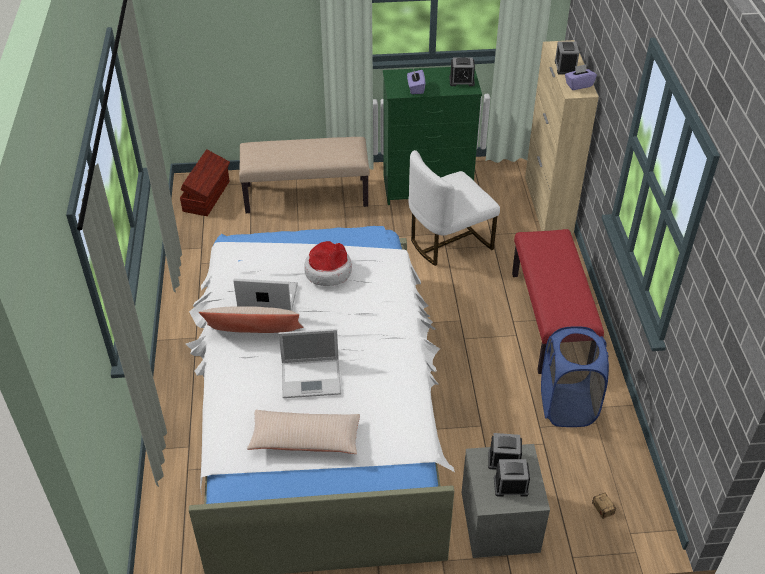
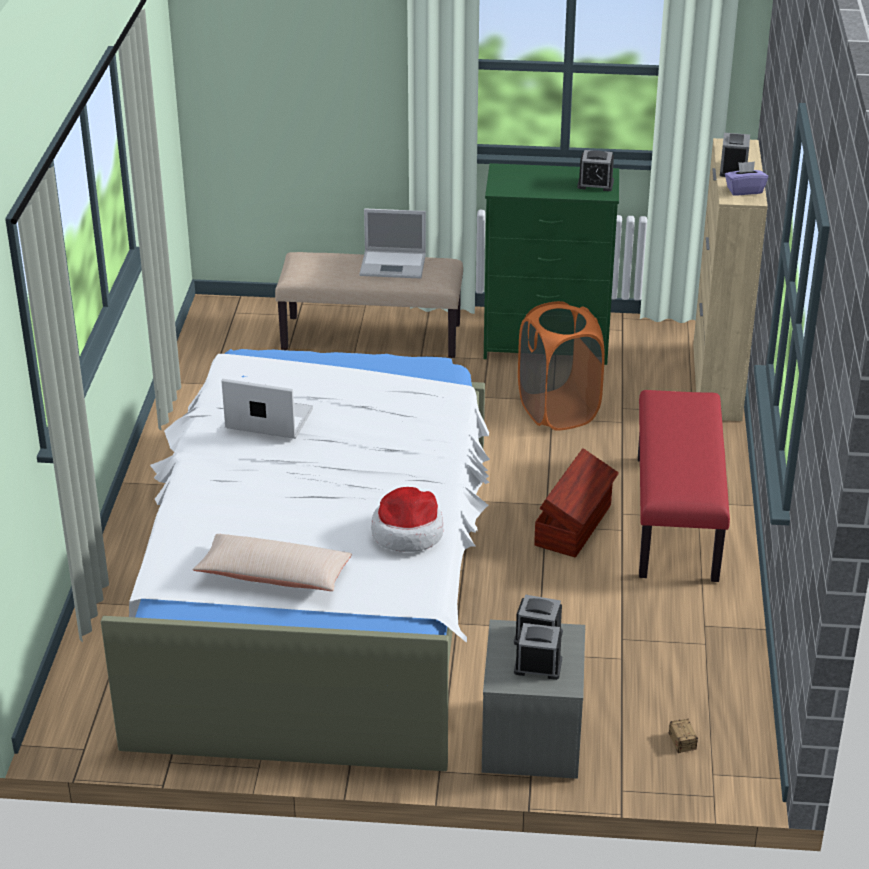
camera: 10 degrees right, 10 degrees down
(207, 196) = (234, 325): brown storage box -> brown storage box (575, 525)
(254, 334) = (239, 457): beige pillow -> none
(312, 378) = (302, 512): laptop -> laptop (394, 265)
(328, 271) = (358, 398): hat -> hat (407, 532)
(415, 88) = (528, 187): purple tissue box -> none
(448, 242) = (558, 411): white chair -> orange laundry basket
(567, 405) = (669, 619): blue laundry basket -> none

